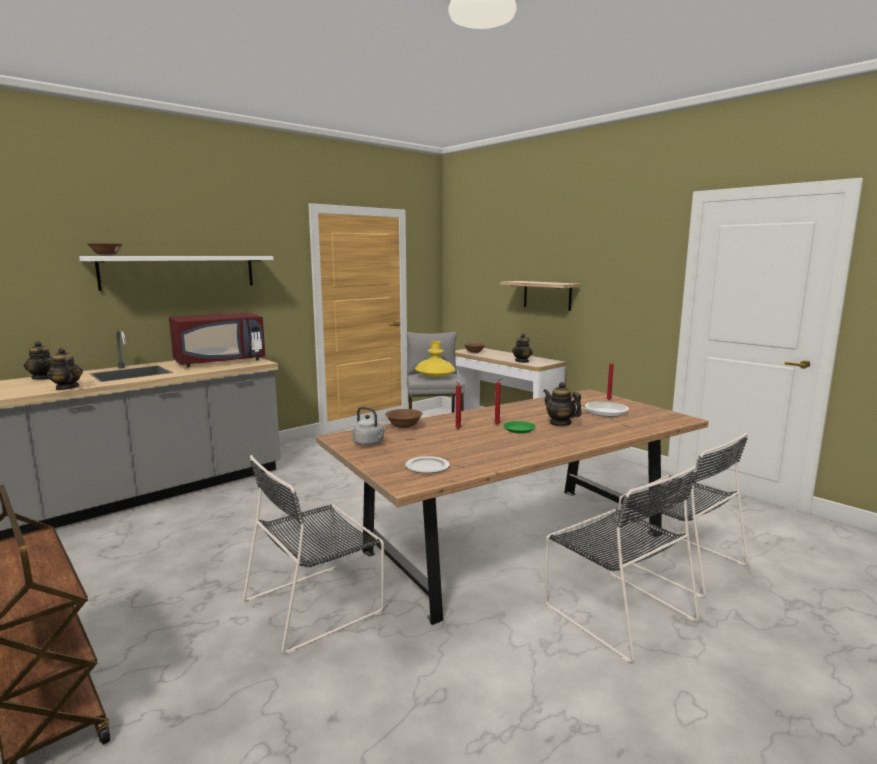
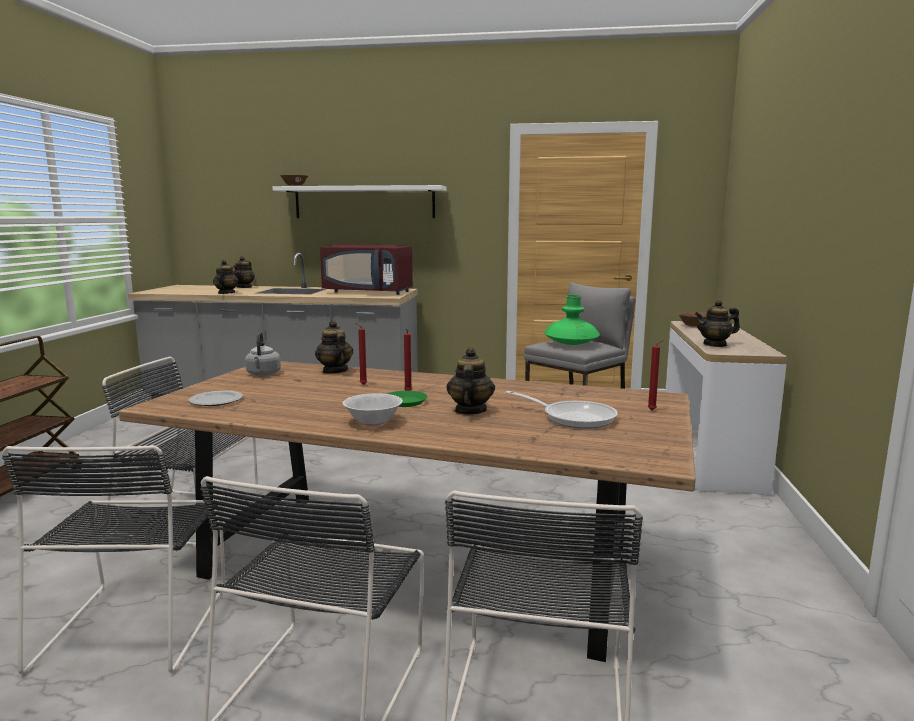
camera: 50 degrees right, 0 degrees up
(404, 427) = (334, 371): brown bowl -> teapot
(435, 376) = (571, 343): yellow vase -> green vase
(471, 666) = (137, 622): none -> black chair
(547, 295) = (788, 241): shelf -> none
(551, 443) = (373, 422): none -> white bowl

